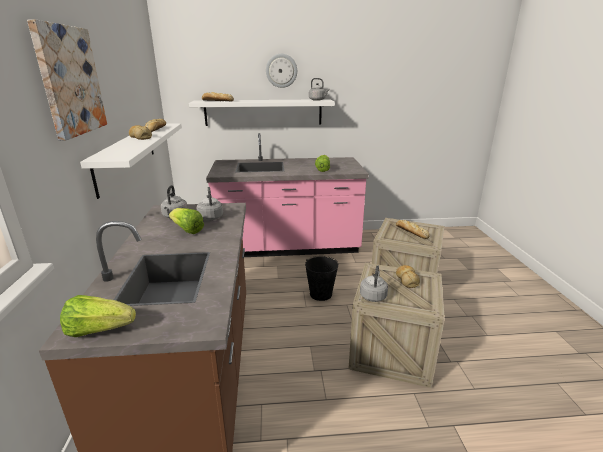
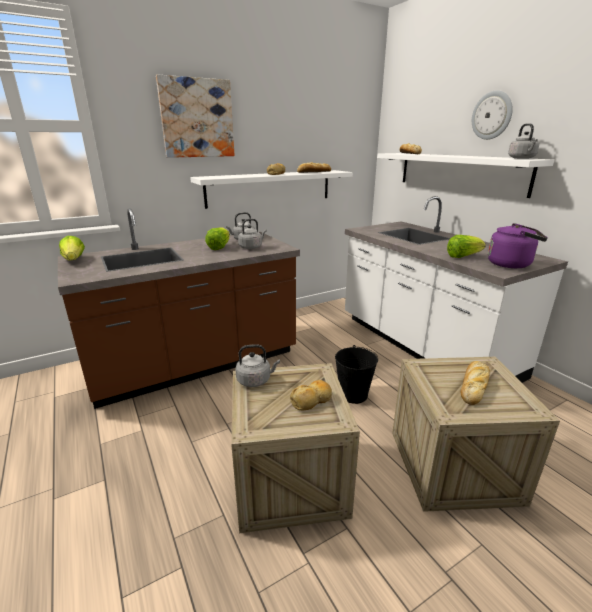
camera: 65 degrees right, 0 degrees up
(288, 247) = (423, 346): pink counter -> white counter
(348, 166) = (511, 264): none -> purple kettle

